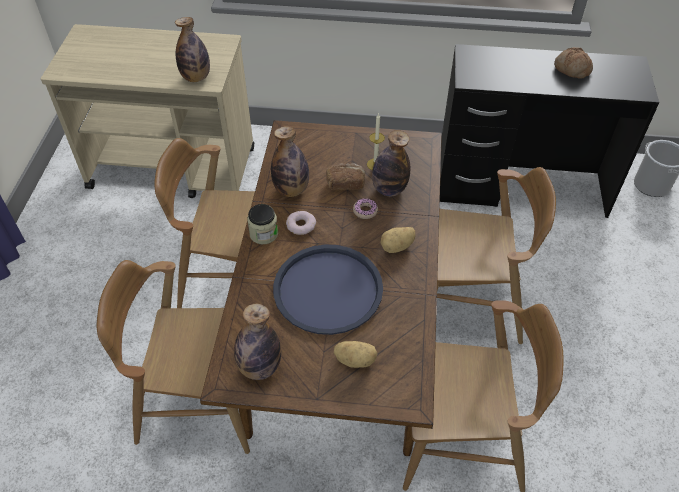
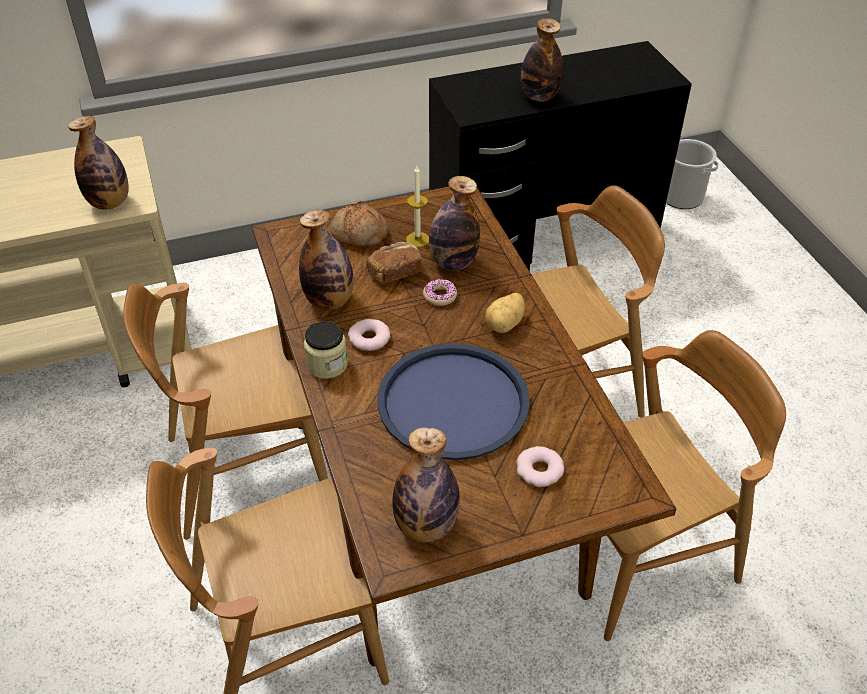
camera: 25 degrees left, 5 degrees down
(355, 359) = (539, 470): potato -> donut
(528, 80) = (539, 97): none -> bottle
(571, 69) = (578, 73): bread -> bread (358, 234)

